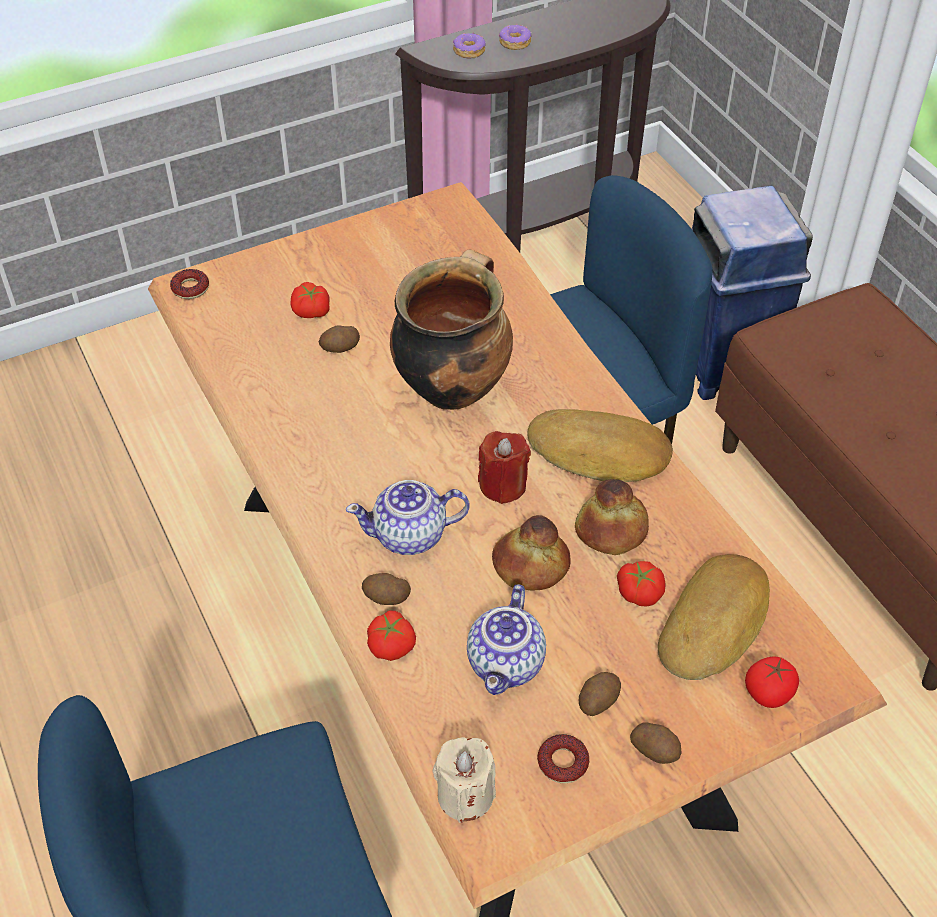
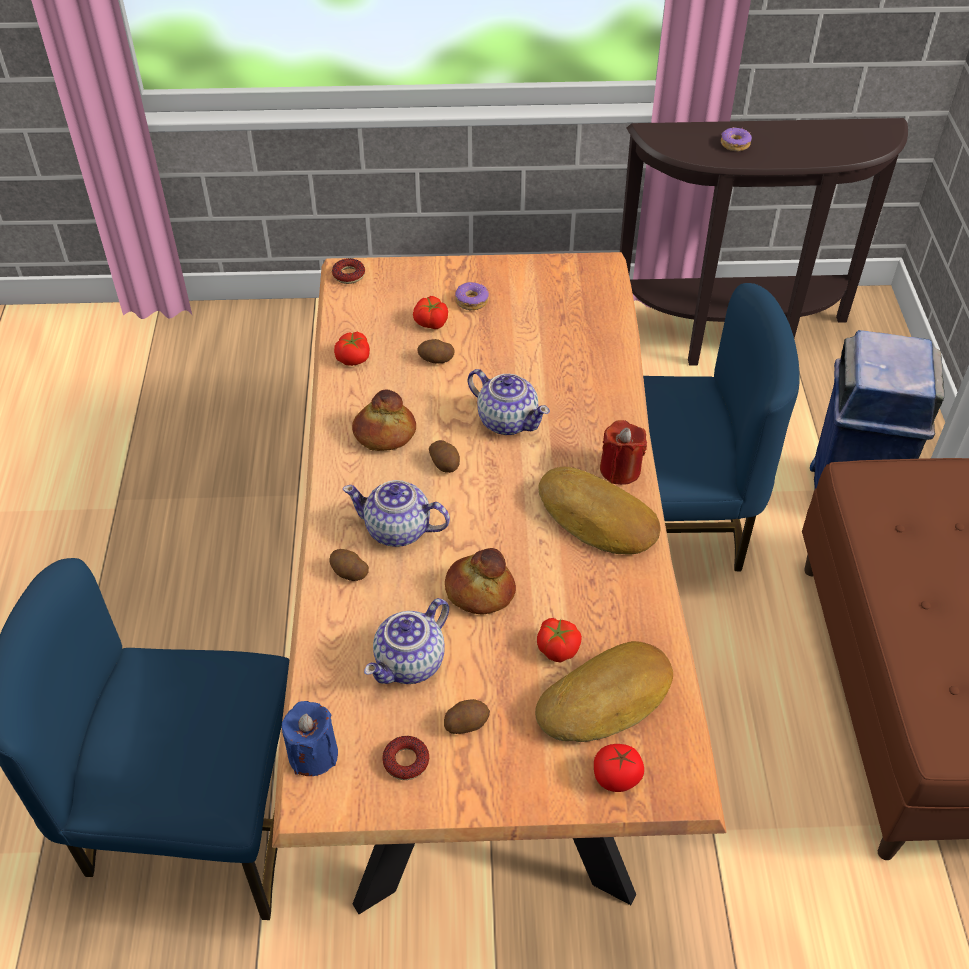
camera: 25 degrees right, 0 degrees up
(392, 645) = (330, 612): tomato -> tomato (354, 358)
(452, 386) = (507, 420): cooking pot -> teapot
(465, 795) = (313, 754): beige candle -> blue candle
(468, 51) = (689, 141): donut -> donut (471, 301)
(503, 485) = (498, 516): red candle -> red candle (620, 470)
(611, 530) = (566, 587): bread -> bread (384, 433)
(655, 749) = (488, 783): potato -> potato (445, 463)

